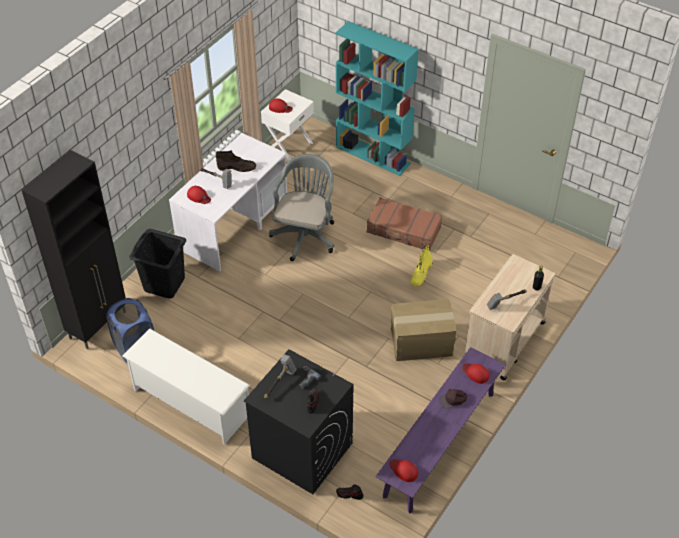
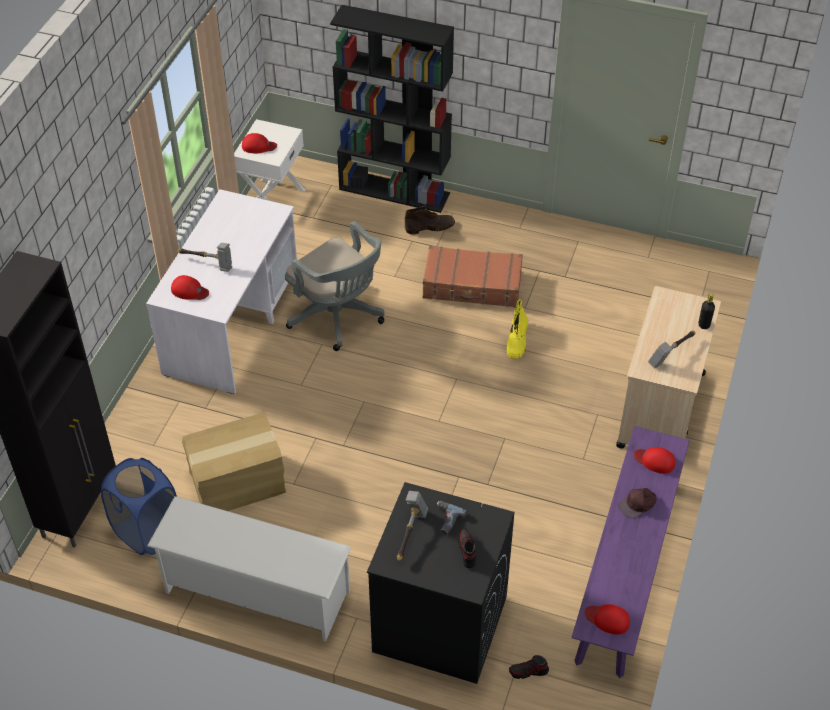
camera: 15 degrees left, 0 degrees up
(164, 284) = (159, 428): black laundry basket -> none
(237, 167) = (231, 239): brown boot -> brown boot (430, 227)
(305, 234) = (338, 317): grey office chair -> grey office chair turned 135 degrees clockwise
(373, 155) = (395, 191): turquoise bookcase -> black bookcase
(421, 343) = (551, 435): cardboard box -> cardboard box (237, 483)

